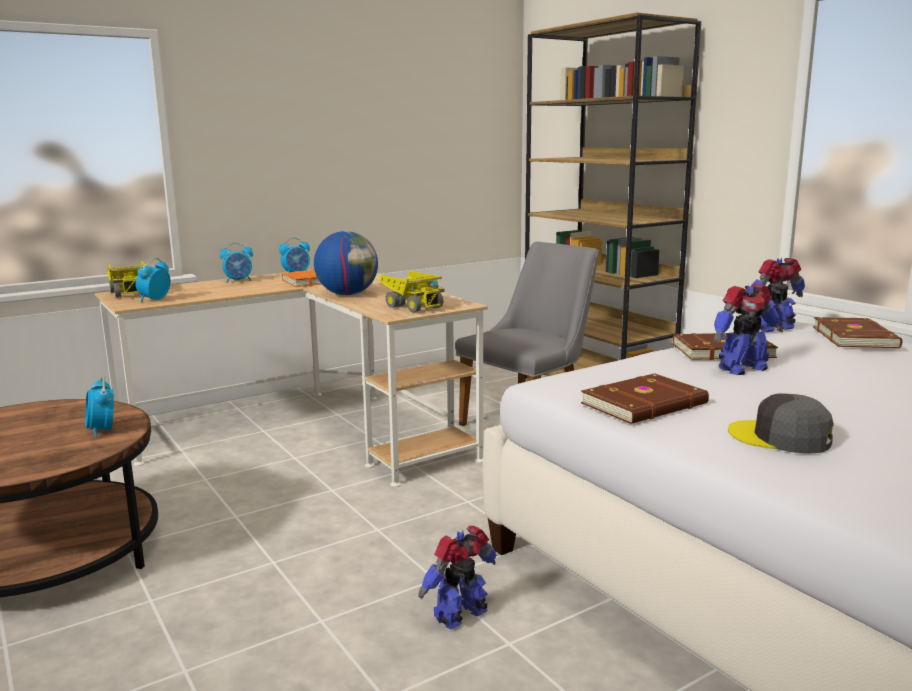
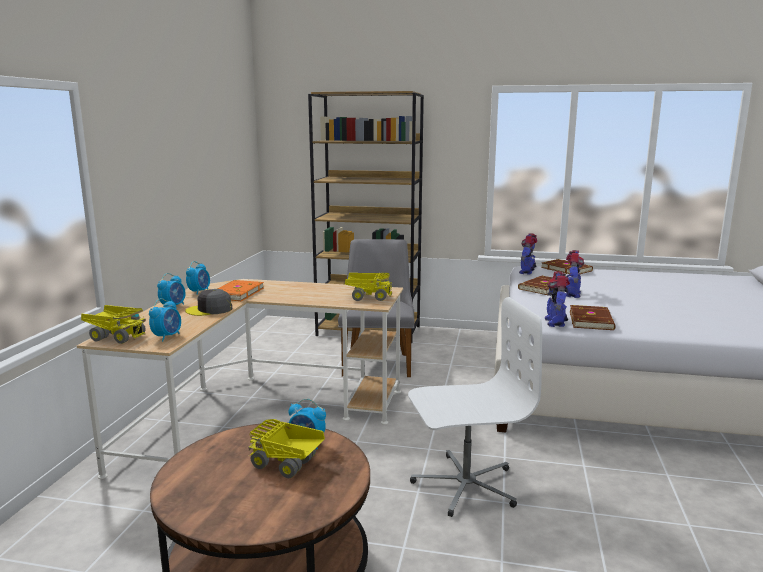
camera: 45 degrees left, 0 degrees up
(49, 439) = (286, 464): none -> toy truck
(154, 300) = (167, 336): alarm clock -> alarm clock turned 135 degrees counterclockwise
(327, 581) = (465, 485): none -> white office chair
(347, 294) = (297, 298): globe -> none
(462, 616) = (547, 465): toy robot -> toy robot (555, 322)
(780, 437) = (660, 319): grey cap -> grey cap (210, 310)

